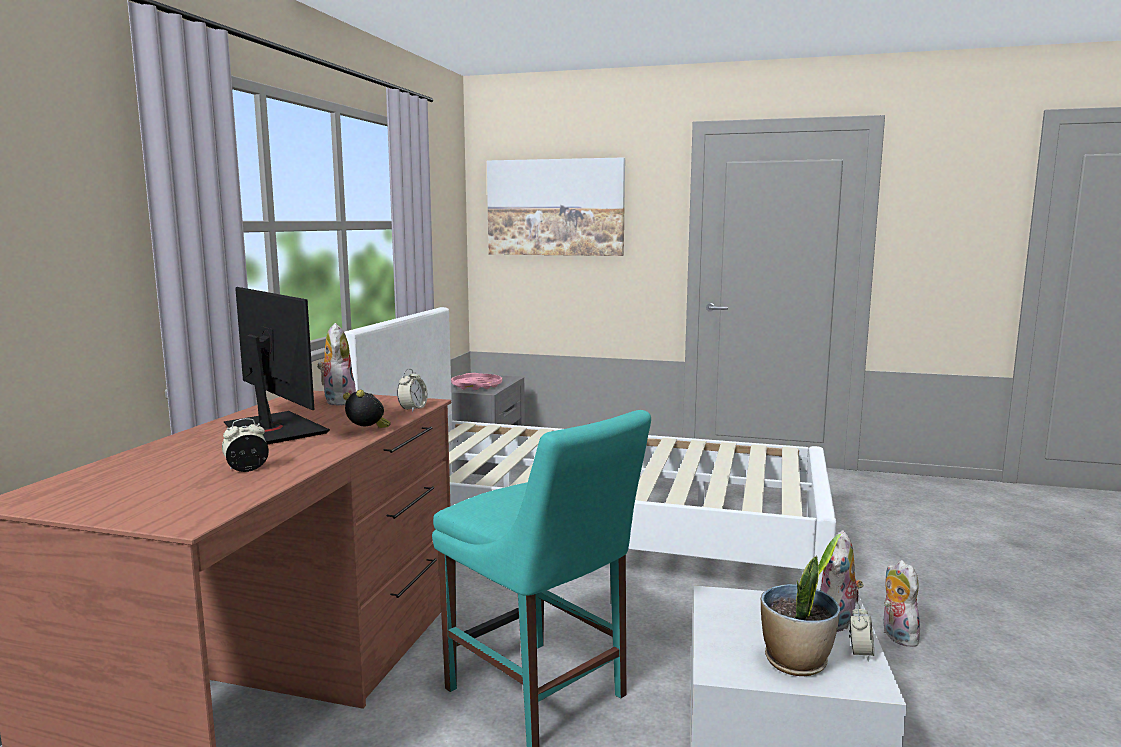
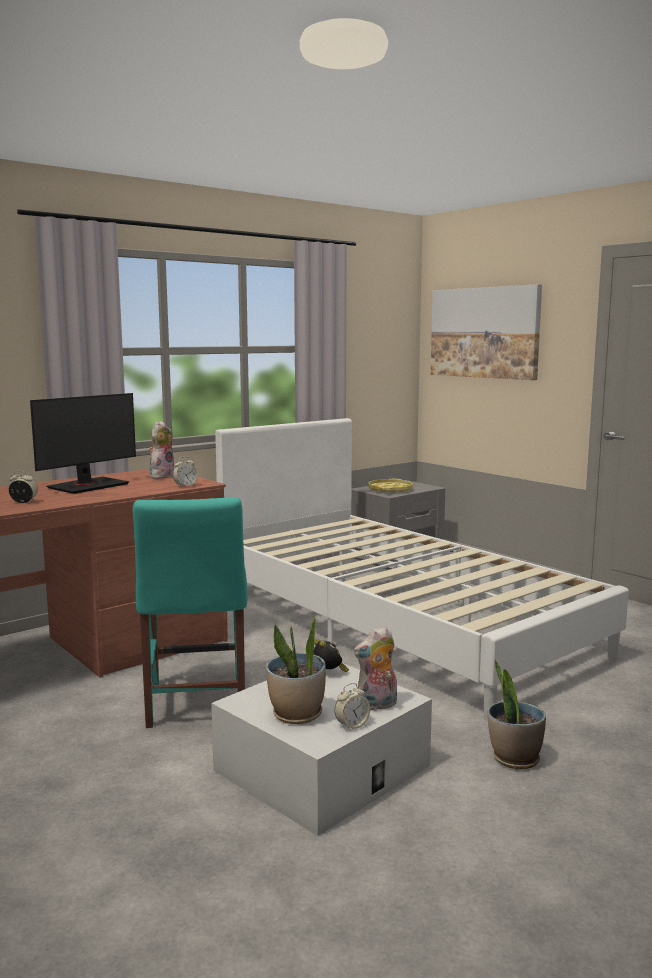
camera: 35 degrees right, 0 degrees up
(273, 429) = (87, 486): monitor -> monitor turned 45 degrees clockwise
(367, 432) = (126, 494): alarm clock -> alarm clock (329, 673)
(477, 386) = (390, 490): pink tray -> yellow tray
(896, 636) = (514, 759): plush toy -> potted plant

